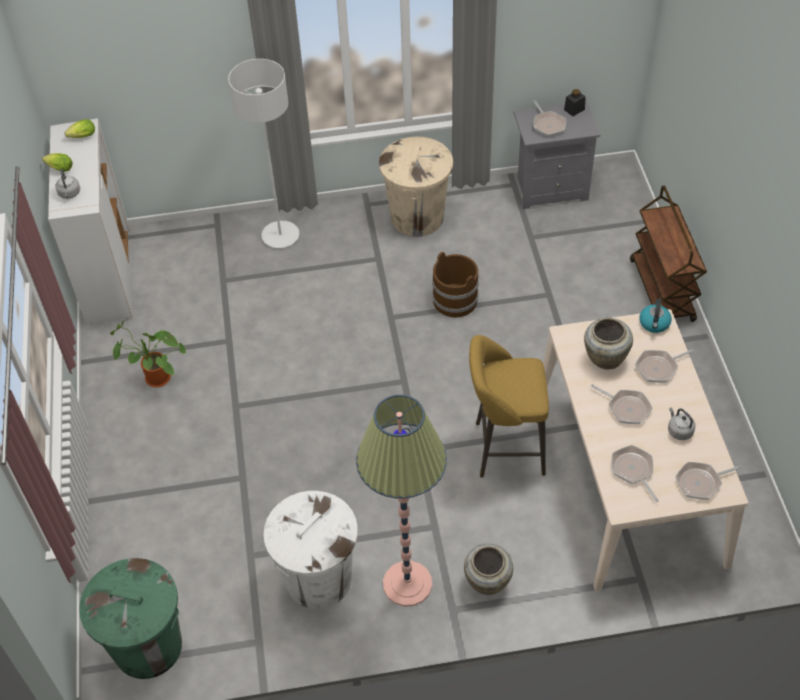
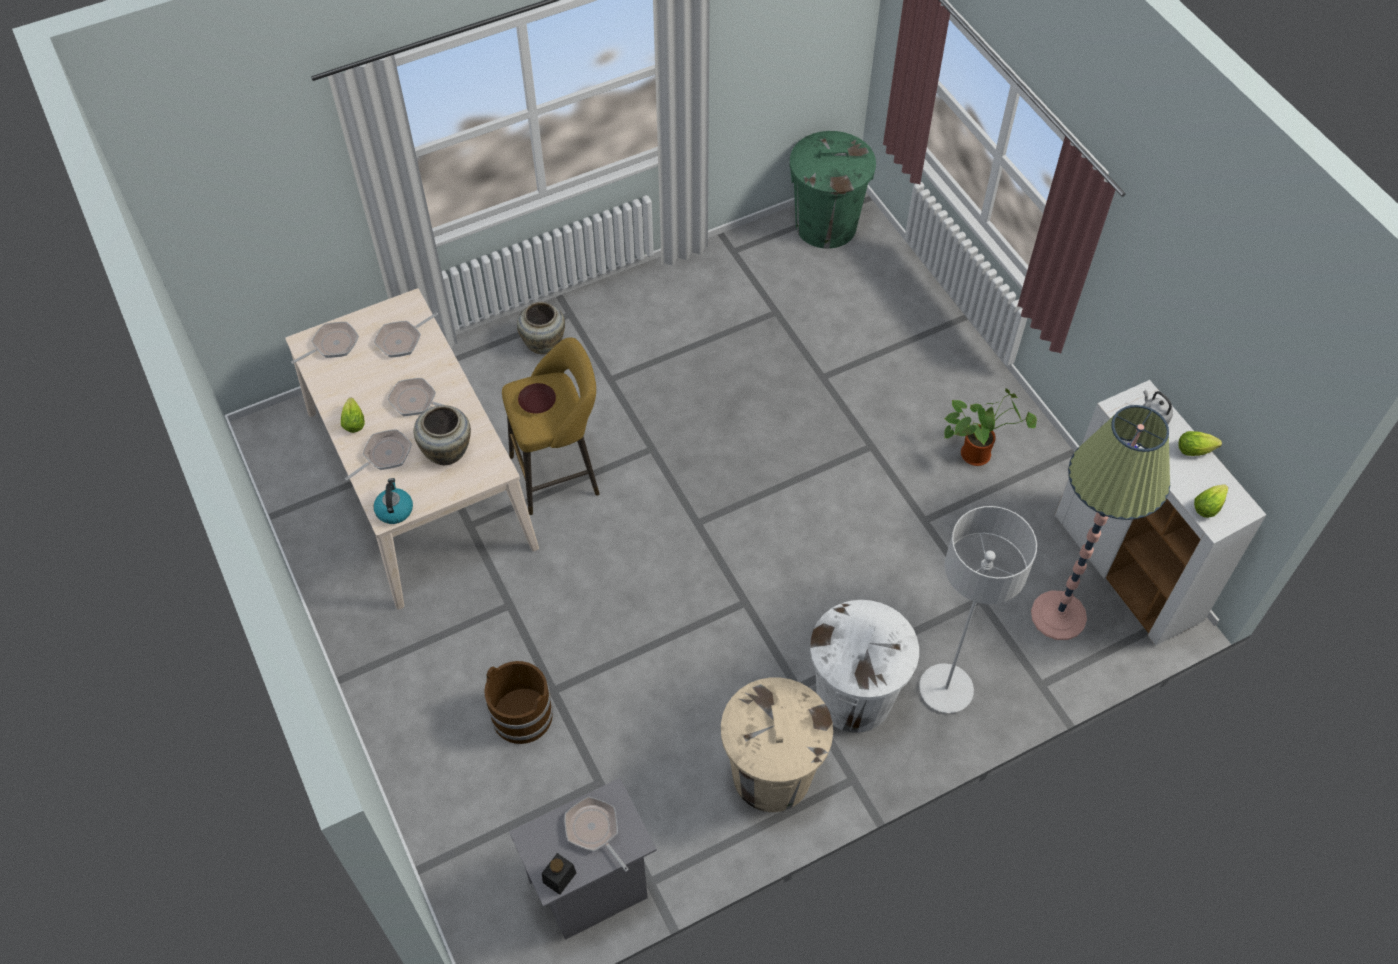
camera: 160 degrees right, 5 degrees up
(318, 579) = (703, 309): white trash can -> white trash can (854, 697)
(407, 584) = (618, 324): floor lamp -> floor lamp (1058, 615)
(455, 300) = (672, 648): brown bucket -> brown bucket (521, 715)
(520, 385) = (537, 401): none -> brown plate
(633, 470) = (402, 340): frying pan -> frying pan turned 90 degrees clockwise
(662, 291) = (402, 736): brown cart -> none
(679, 430) = (357, 391): grey kettle -> none
(684, 404) = (354, 421): none -> lettuce

